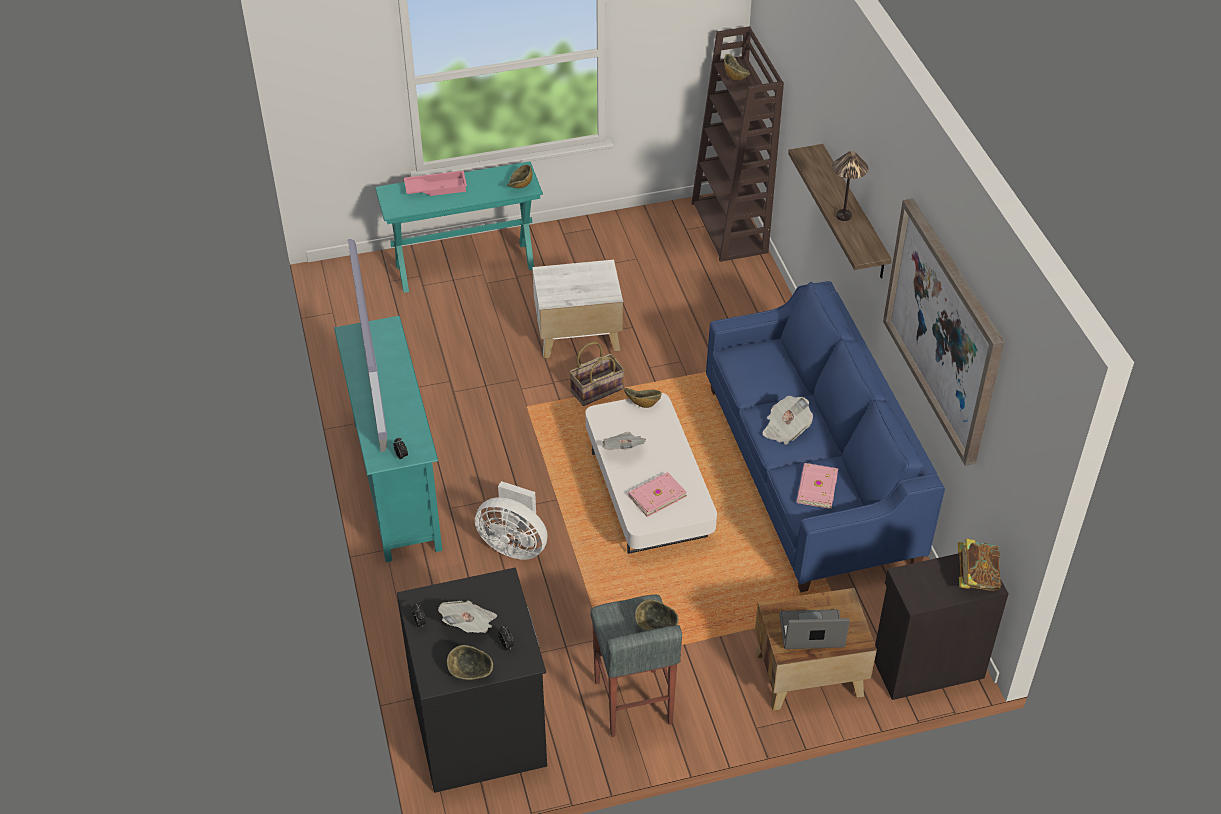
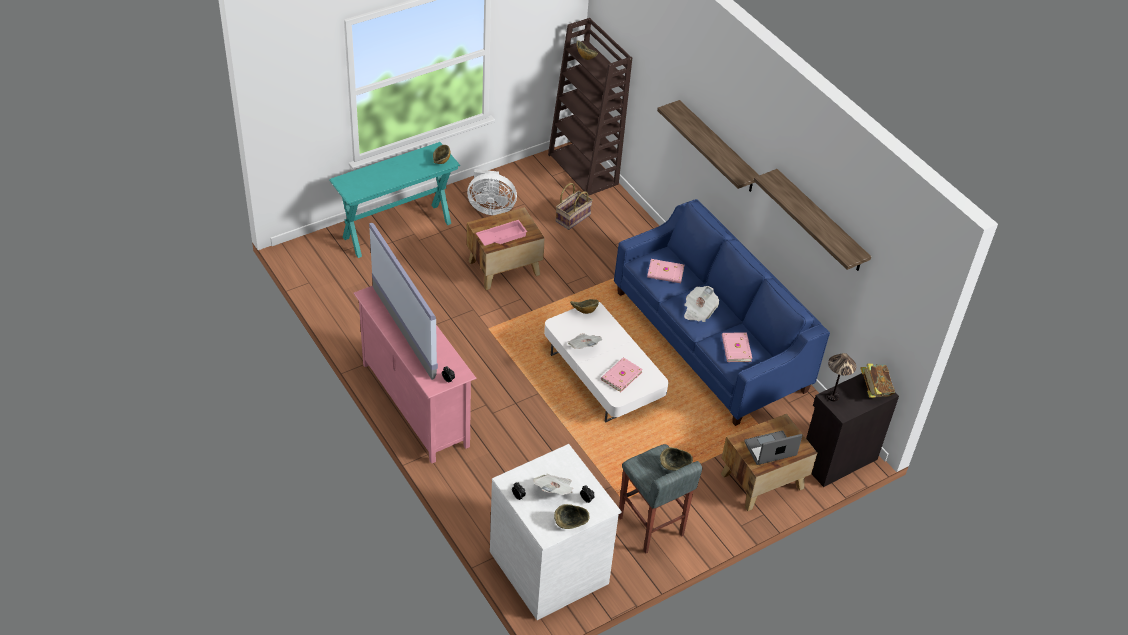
camera: 20 degrees left, 0 degrees up
(396, 484) = (414, 405): turquoise tv stand -> pink tv stand
(436, 187) = (377, 172): pink tray -> pink tray (501, 236)
(480, 727) = (550, 567): black dresser -> white dresser
(514, 545) = (521, 432): white fan -> white fan (490, 208)
(577, 334) = (503, 267): white side table -> brown side table
(596, 389) = (534, 307): basket -> basket (572, 217)
(761, 372) = (665, 273): none -> pink book
(844, 216) = (716, 151): table lamp -> table lamp (833, 396)
(944, 329) = (820, 221): picture -> shelf

